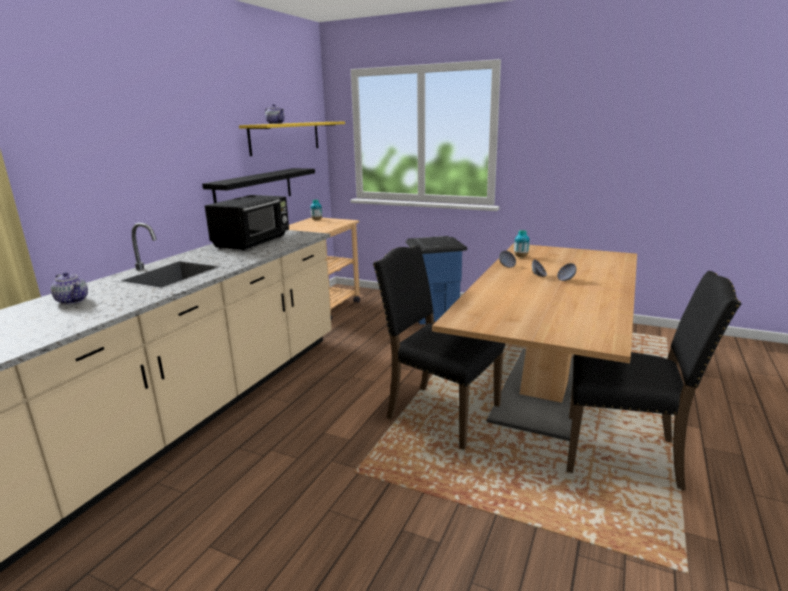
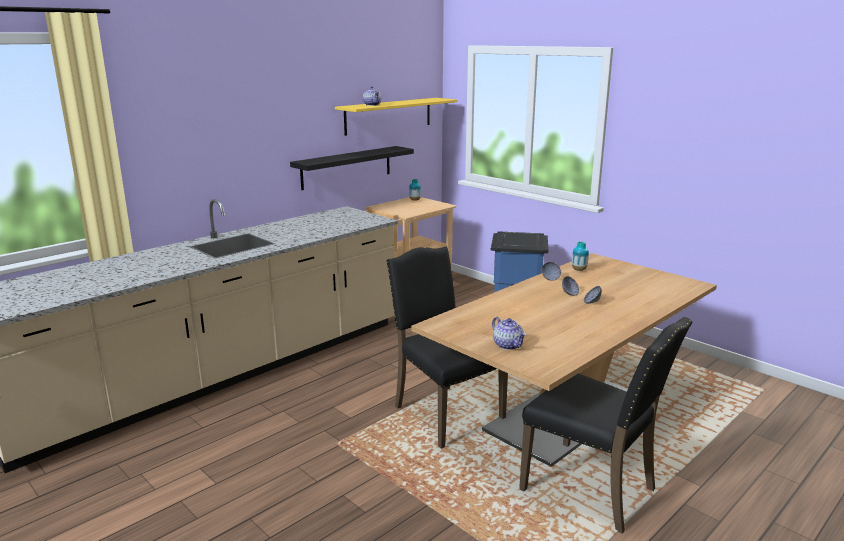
camera: 20 degrees right, 0 degrees up
(73, 300) = (149, 259): teapot -> teapot (508, 345)
(253, 242) = (322, 221): black microwave -> none

